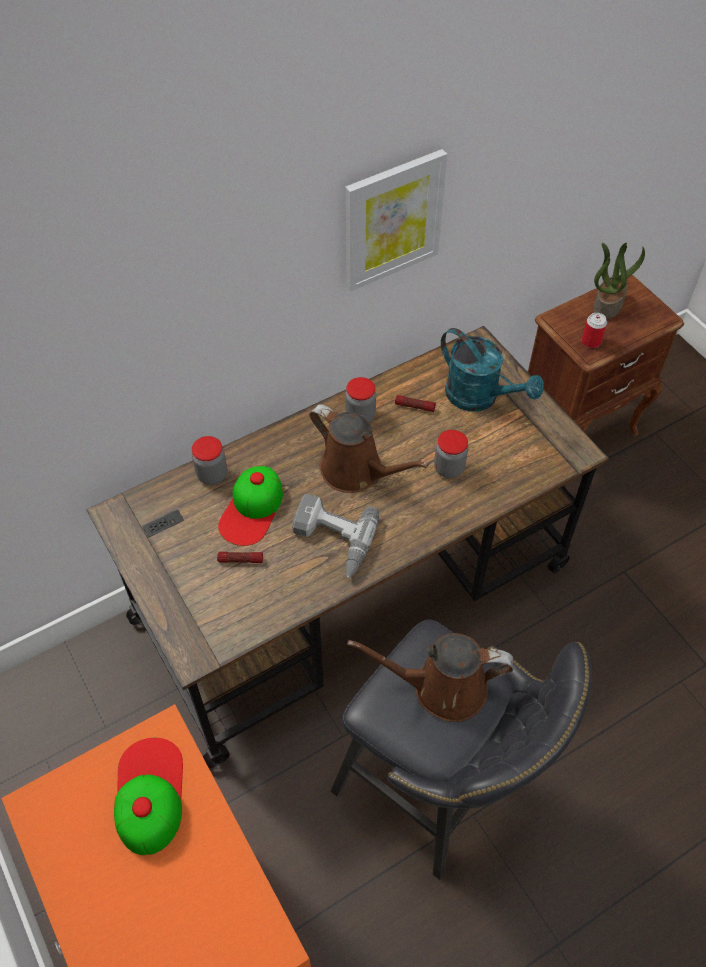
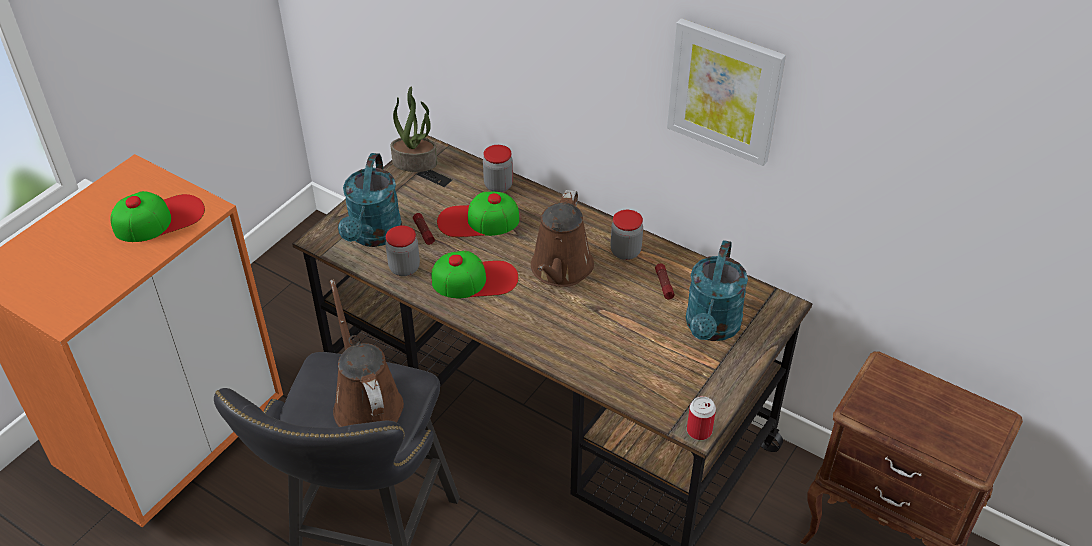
camera: 65 degrees right, 10 degrees down
(219, 606) = (373, 236): none -> turquoise watering can
(331, 540) = (475, 279): power drill -> cap
(449, 468) = (605, 332): jar -> jar (404, 268)
(591, 341) = (876, 405): can -> can (699, 431)
(607, 304) = (947, 406): potted plant -> potted plant (415, 162)

